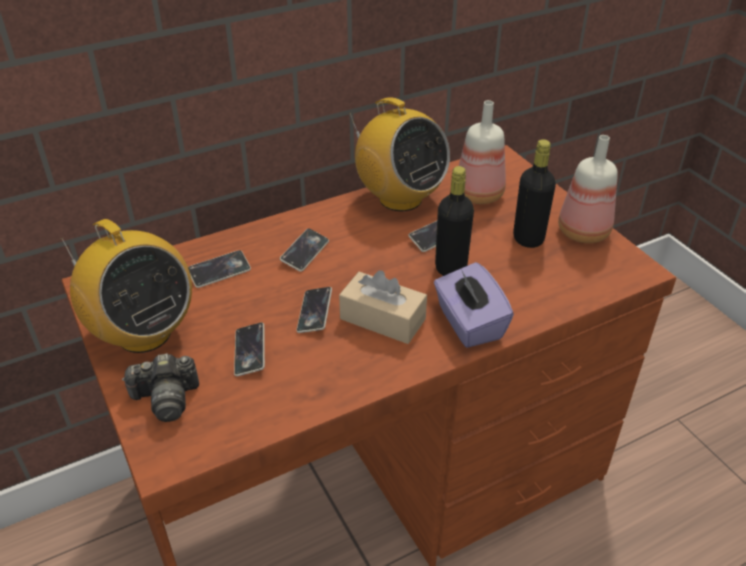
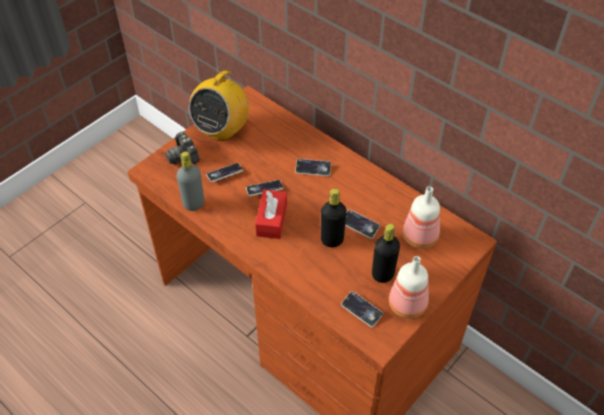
camera: 70 degrees right, 10 degrees up
(219, 272) = (279, 140): phone -> phone (361, 310)
(294, 408) = (193, 204): none -> grey bottle
(382, 319) = (271, 220): beige tissue box -> red tissue box
(399, 198) = (391, 197): radio -> none
(469, 323) = (285, 260): purple tissue box -> none

